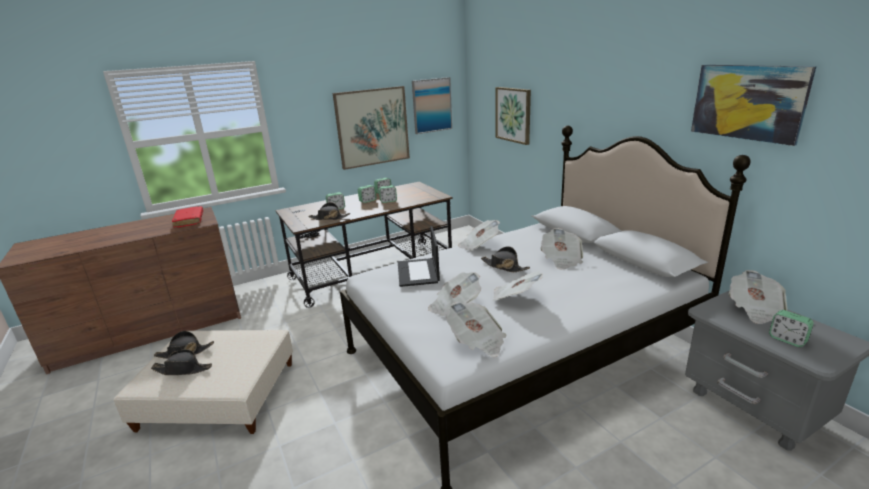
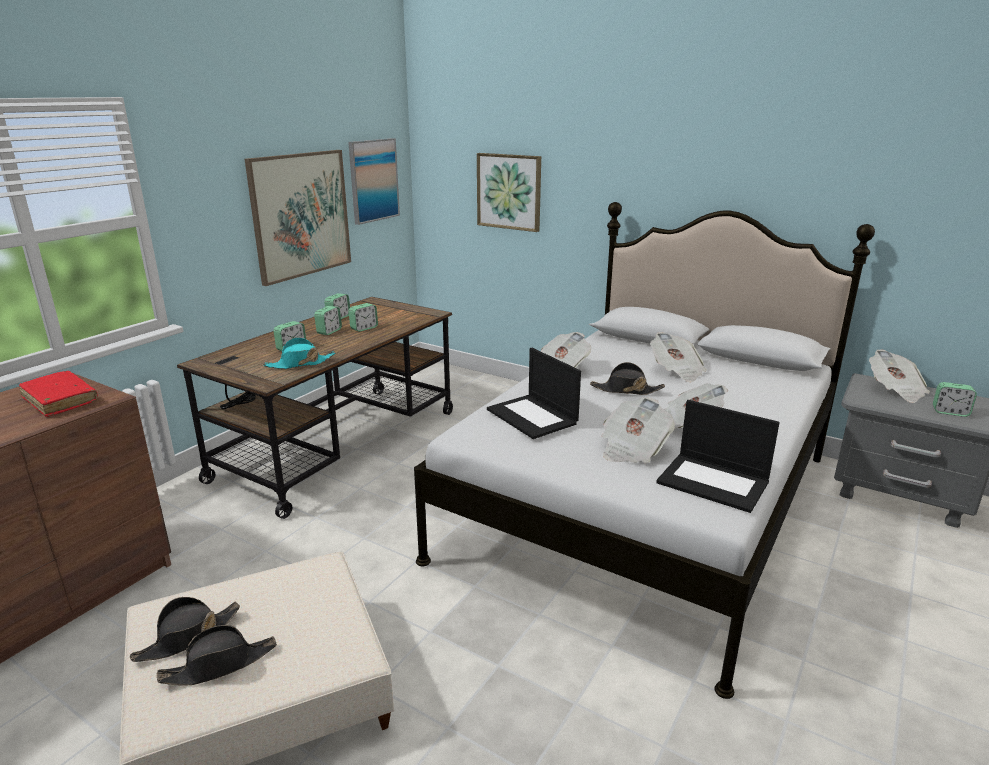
camera: 30 degrees left, 0 degrees up
(329, 218) = (300, 364): black hat -> turquoise hat
(477, 342) = (714, 482): newspaper -> laptop
(748, 102) = (863, 166): picture -> none

